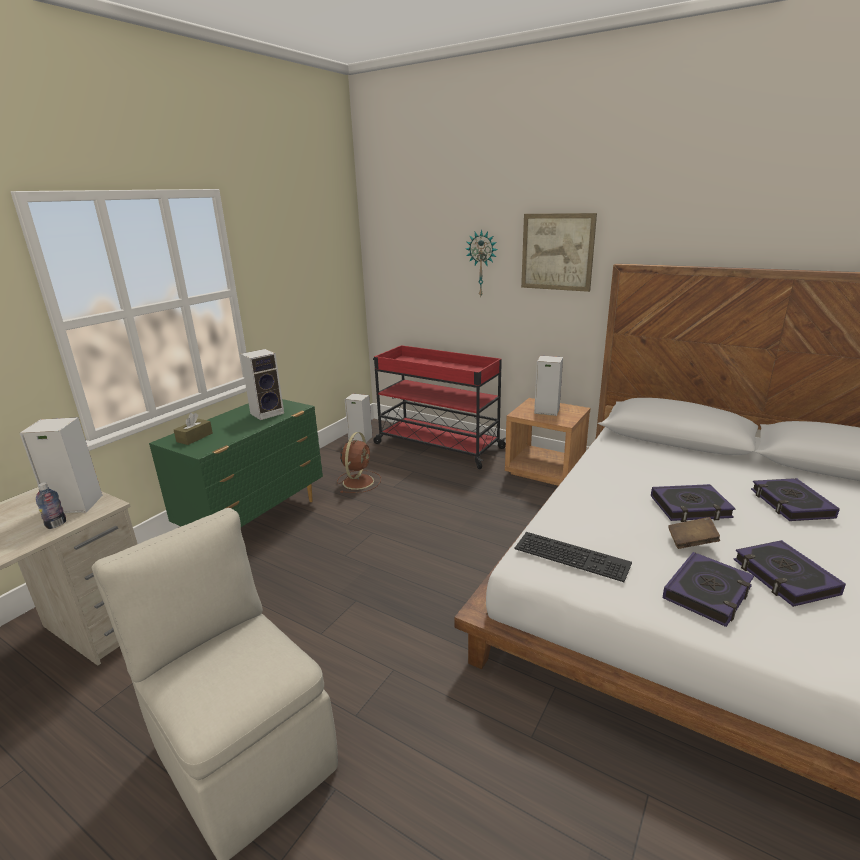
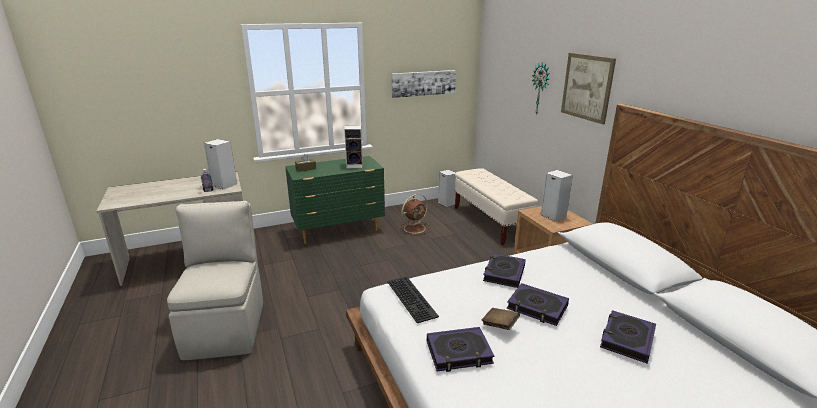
camera: 35 degrees right, 0 degrees up
(307, 278) = (423, 83): none -> picture
(437, 445) = (490, 222): red cart -> beige bench
(784, 577) = (527, 372): book -> book (504, 273)

